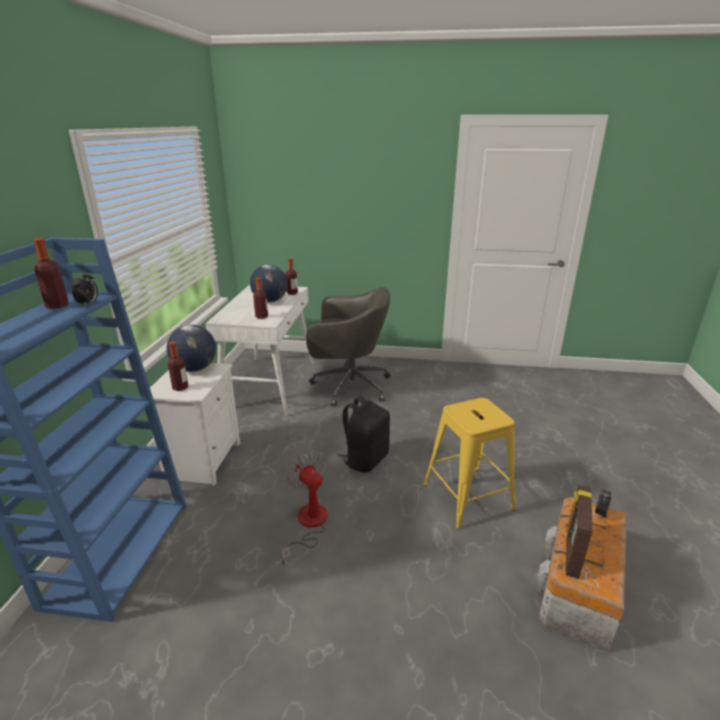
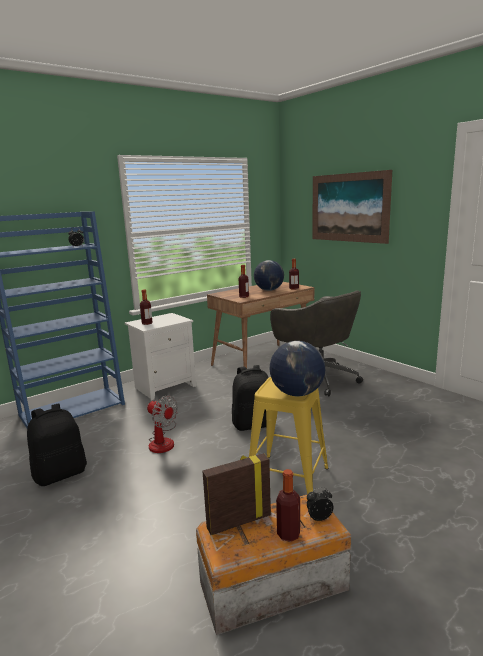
camera: 45 degrees right, 10 degrees down
(57, 305) = (66, 246): bottle -> bottle (288, 534)
(195, 369) = (171, 317): globe -> globe (297, 393)
(256, 637) = (60, 474): none -> black backpack
(269, 384) = (263, 361): white desk -> brown desk
(308, 524) = (163, 441): fan -> fan turned 120 degrees clockwise
(335, 194) = (349, 207): none -> picture

